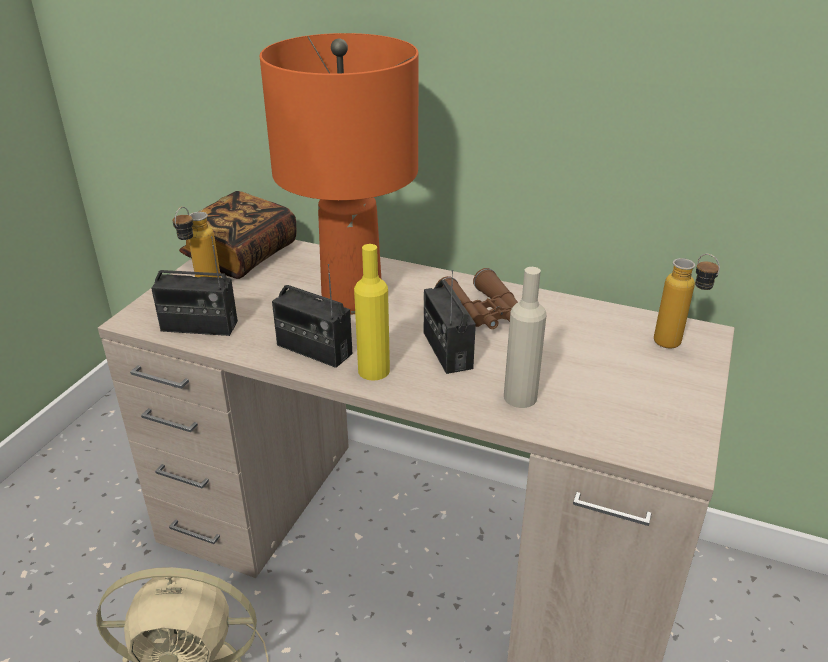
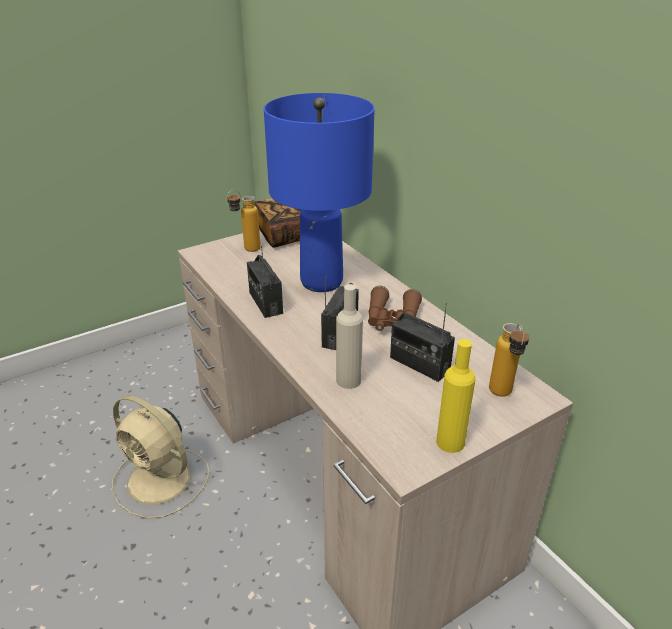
camera: 35 degrees right, 0 degrees up
(199, 326) = (223, 267): radio -> radio (419, 364)
(352, 300) = (321, 282): orange table lamp -> blue table lamp
(373, 370) = (283, 328): yellow bottle -> yellow bottle (450, 442)

